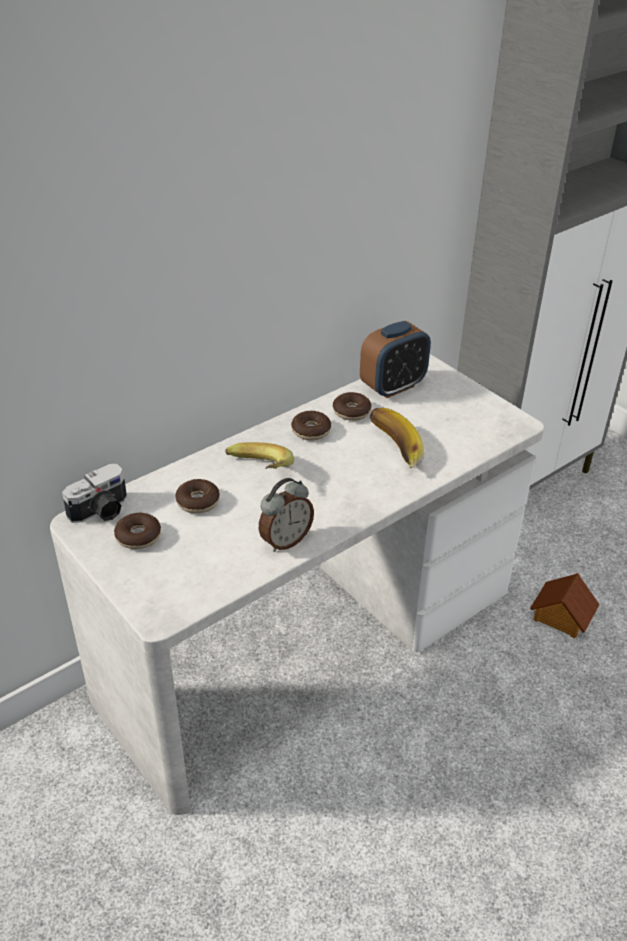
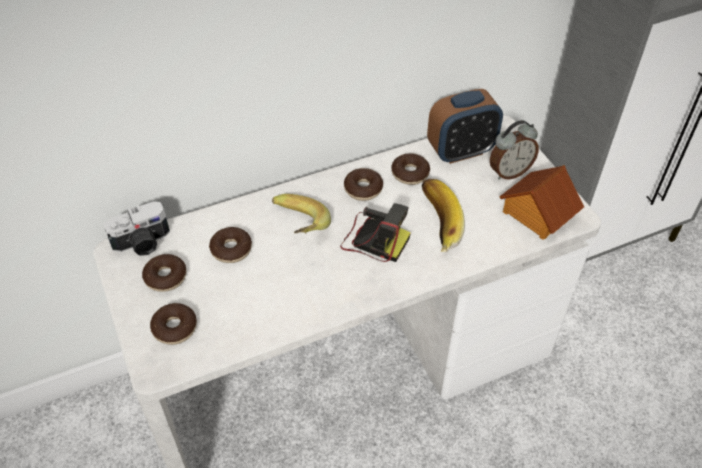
camera: 15 degrees right, 10 degrees up
(166, 578) = (175, 328): none -> donut
(285, 540) = (297, 308): alarm clock -> alarm clock (509, 172)
(338, 471) = (373, 239): none -> camera
(561, 616) = (596, 391): toy house -> toy house (537, 213)

